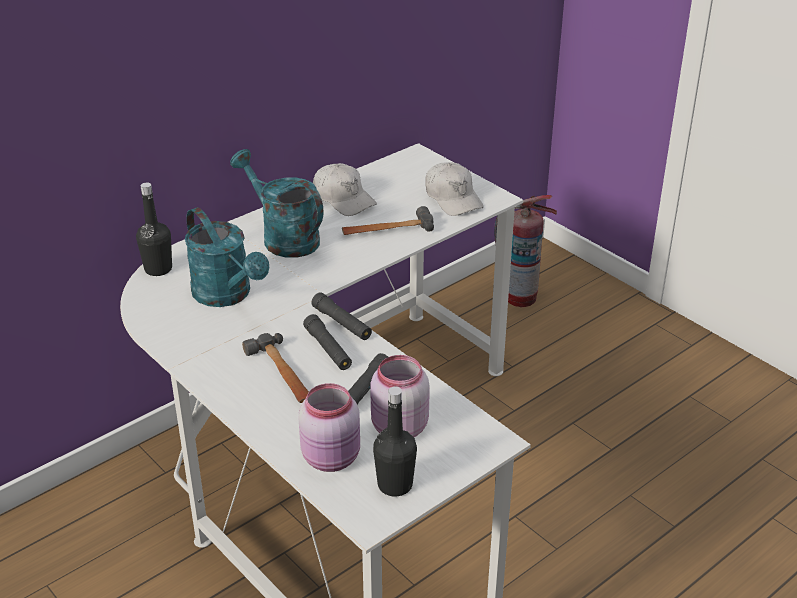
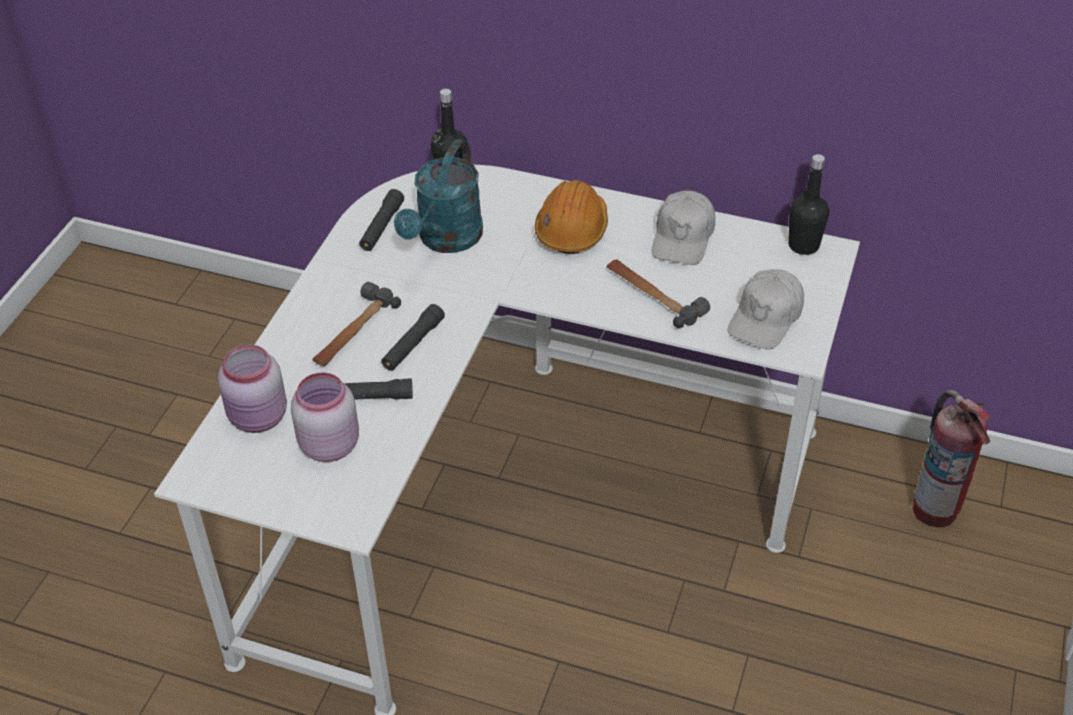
camera: 60 degrees right, 10 degrees up
(283, 237) = (572, 229): turquoise watering can -> orange hard hat
(342, 323) = (461, 335): black flashlight -> black flashlight (382, 227)
(395, 485) = (247, 476): black bottle -> black bottle (803, 245)

